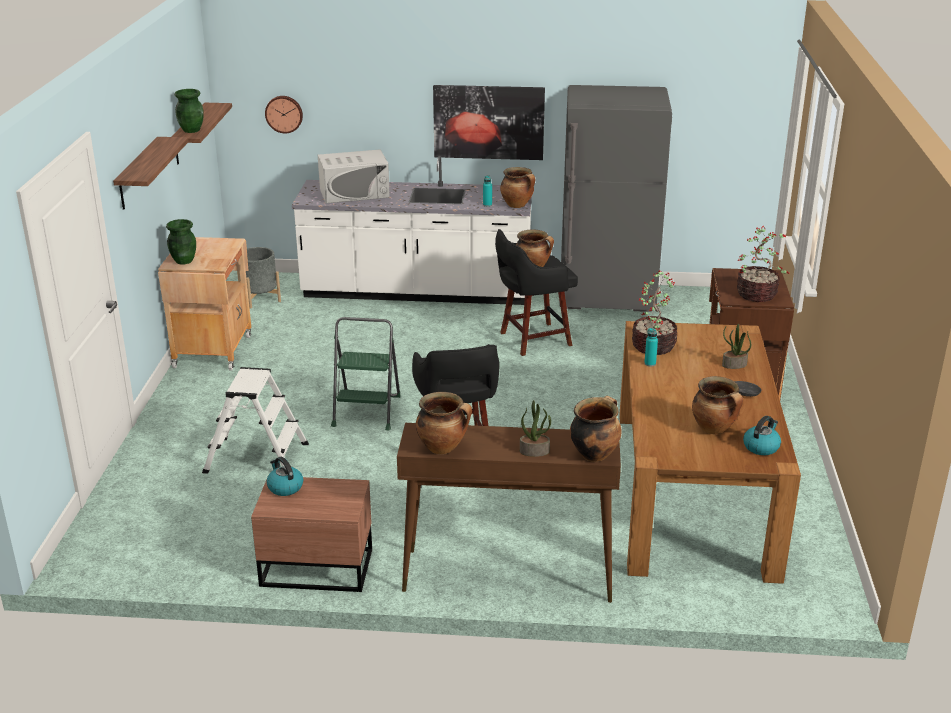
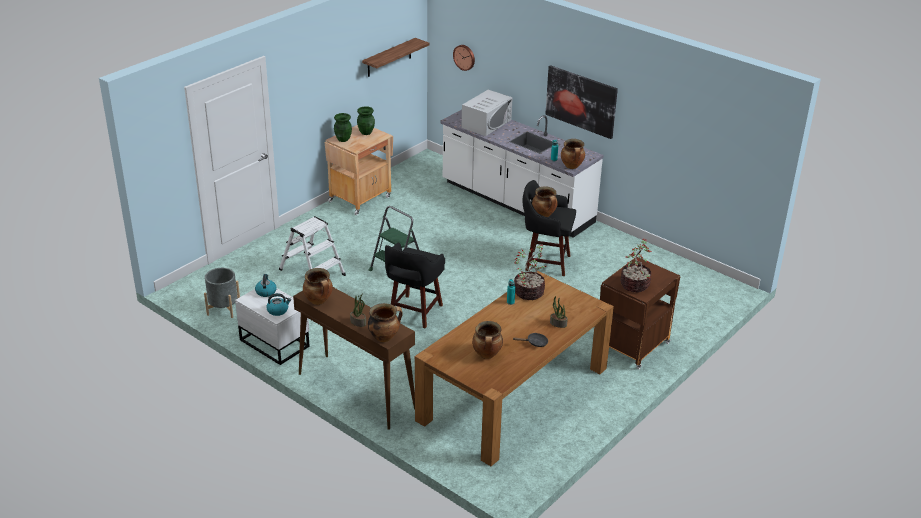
camera: 35 degrees right, 5 degrees up
(138, 173) = (316, 81): shelf -> none
(191, 130) = (380, 58): green vase -> green vase (366, 132)
(260, 298) = (422, 174): grey planter -> grey planter (223, 309)
(315, 566) = (275, 342): brown nightstand -> white nightstand
(354, 193) = (486, 123): white microwave -> white microwave turned 75 degrees counterclockwise
(607, 300) = (629, 254): grey fridge -> none
(761, 447) = (497, 376): kettle -> kettle (278, 310)

